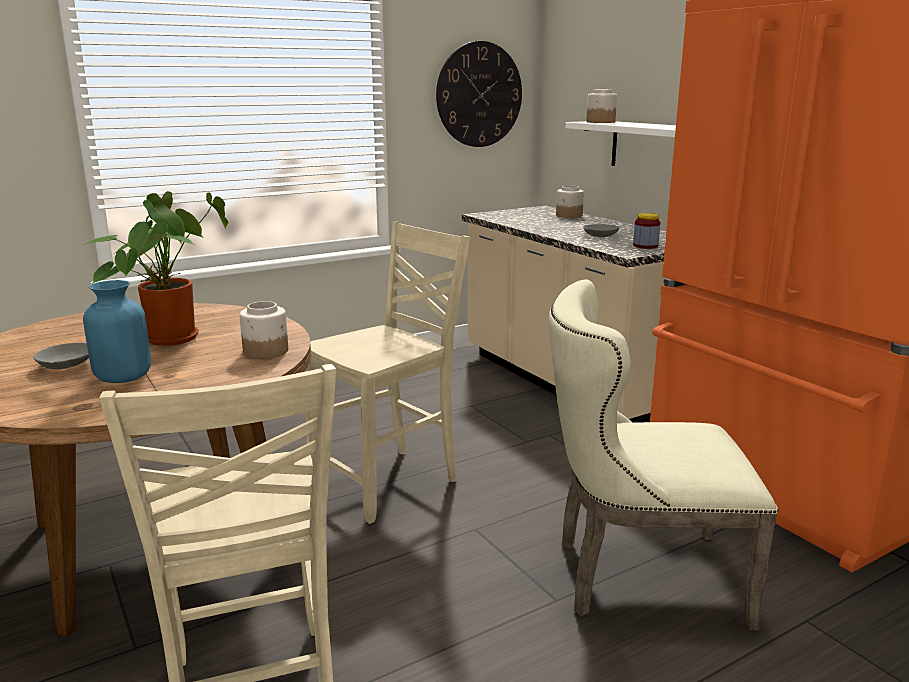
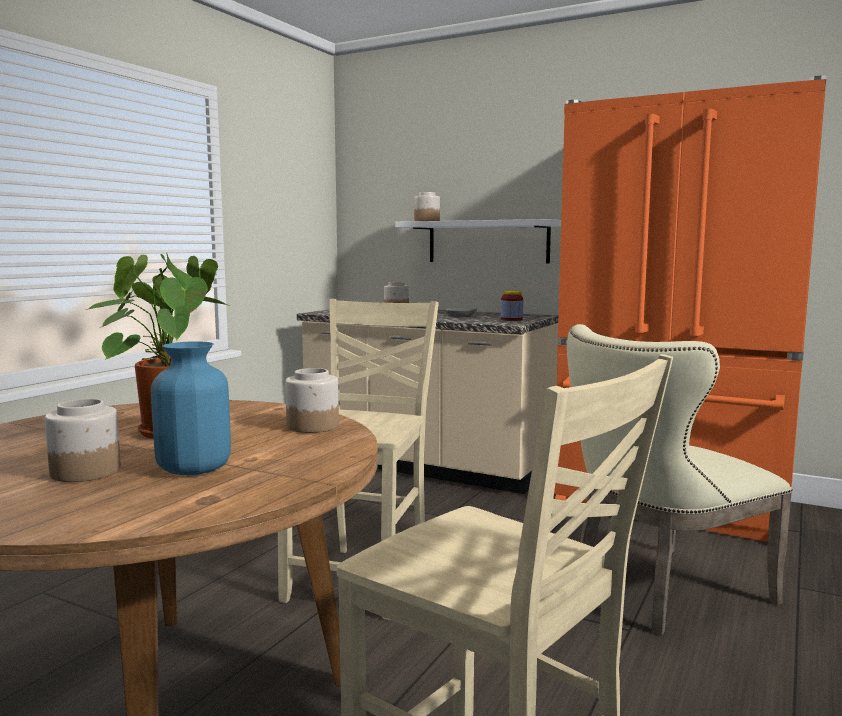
camera: 30 degrees left, 10 degrees down
(66, 365) = (85, 472): grey bowl -> jar
(479, 95) = (294, 200): wall clock -> none

